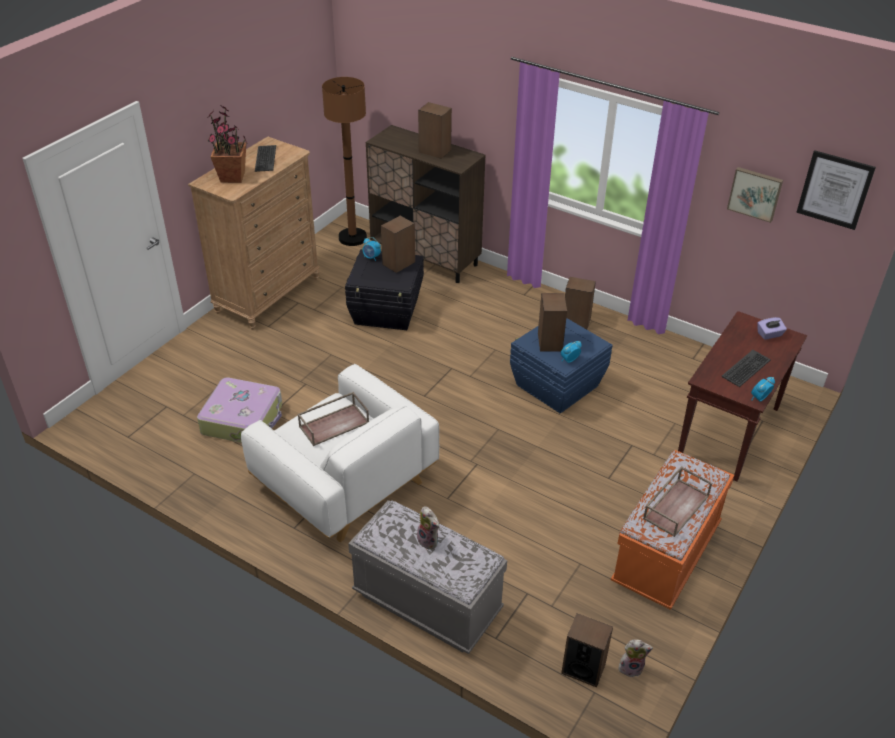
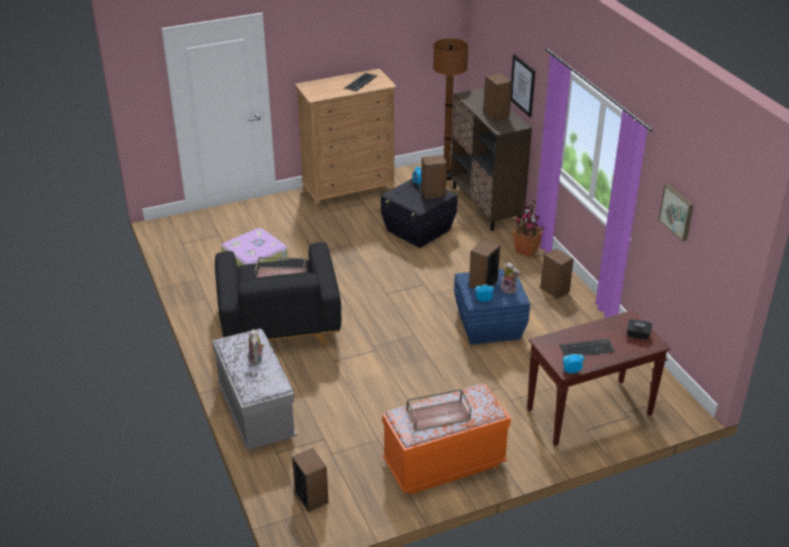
camera: 35 degrees right, 5 degrees down
(232, 177) = (326, 88): potted plant -> potted plant (526, 251)
(345, 482) = (279, 323): white armchair -> black armchair
(631, 667) = (343, 513): plush toy -> plush toy (509, 289)
(769, 334) = (638, 335): purple tissue box -> black tissue box
(835, 189) = (723, 223): picture -> picture (523, 85)

